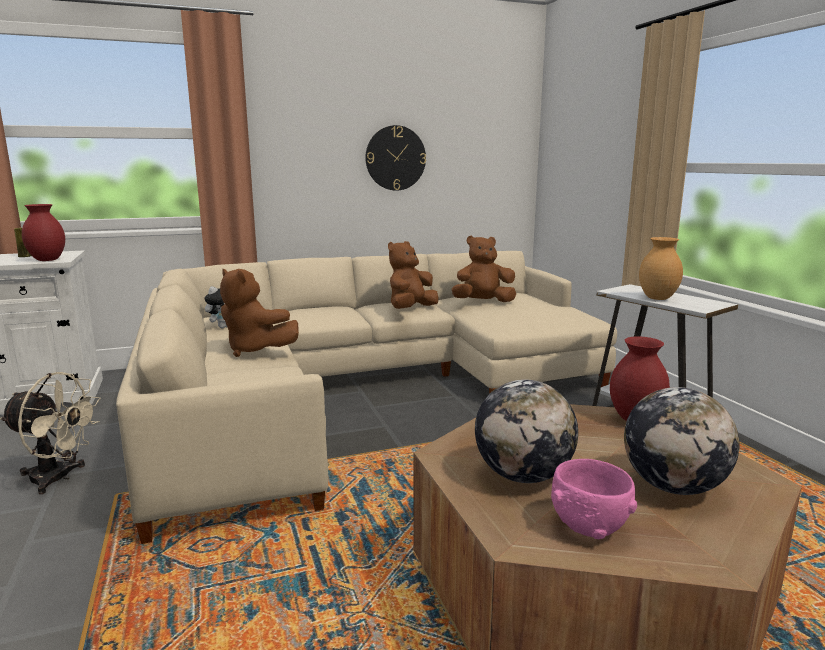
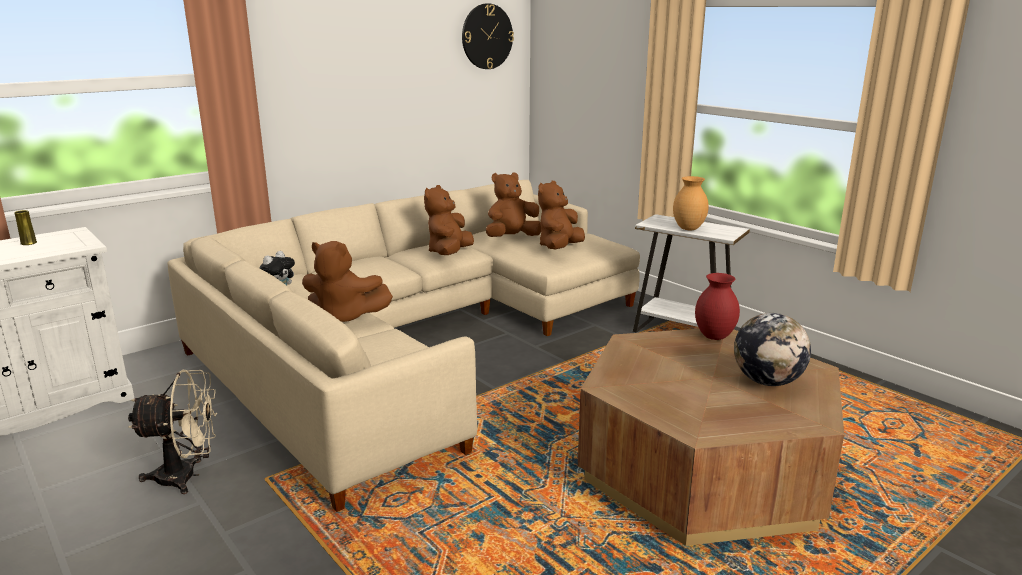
camera: 20 degrees left, 5 degrees up
(47, 260) = (73, 247): red vase -> none
(395, 158) = (399, 91): wall clock -> wall clock (487, 36)
(523, 476) = (670, 392): globe -> none
(525, 314) = (559, 248): none -> brown plush toy
(588, 527) = (734, 417): pink bowl -> none

